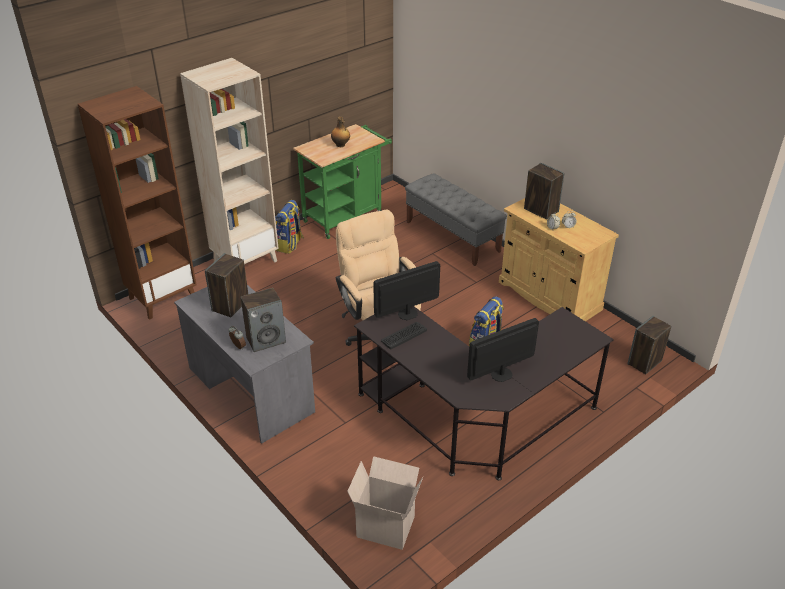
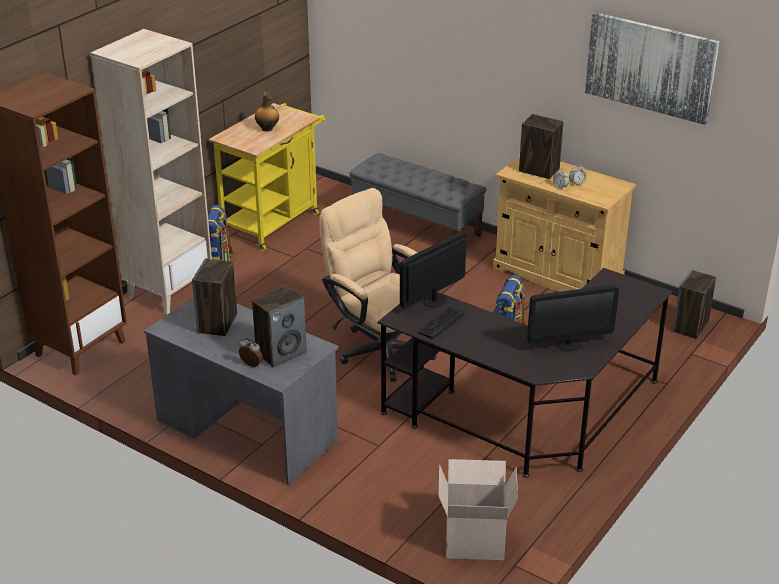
camera: 15 degrees left, 5 degrees down
(346, 216) = (274, 221): green cart -> yellow cart
(501, 374) = (568, 344): monitor -> monitor turned 150 degrees counterclockwise
(639, 138) = (650, 67): none -> picture

